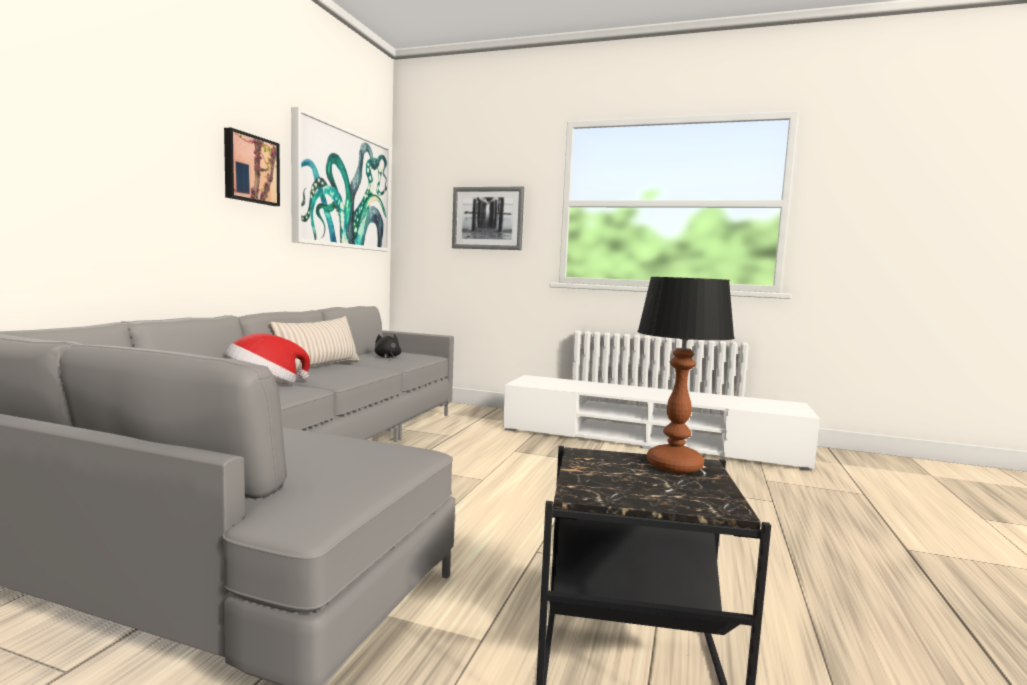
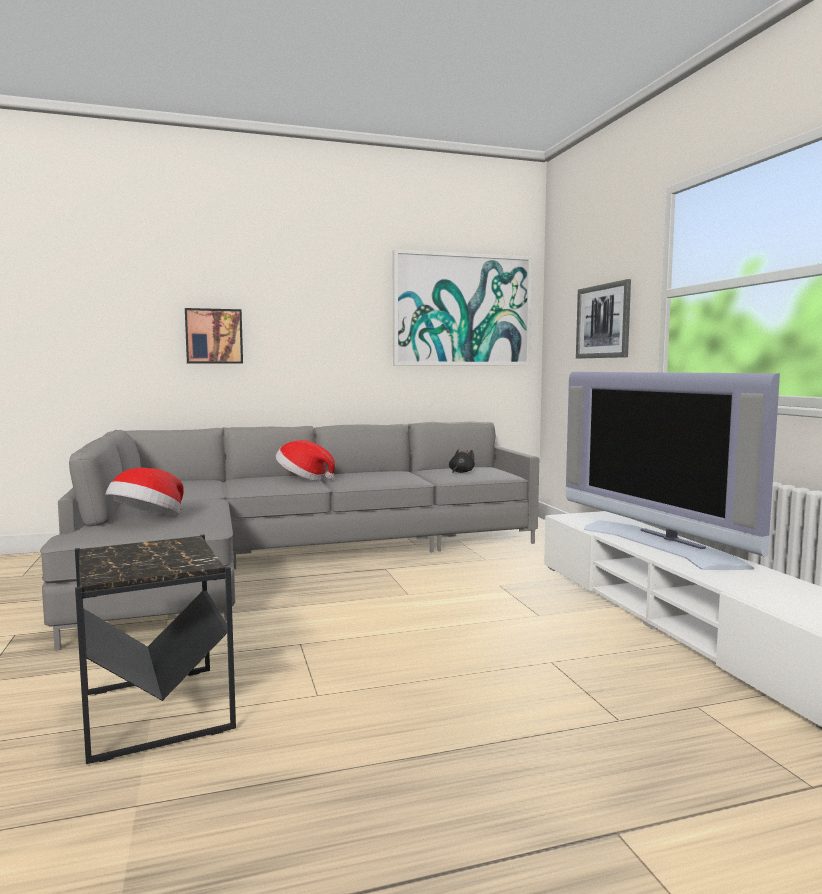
camera: 55 degrees right, 0 degrees up
(250, 169) = (347, 310): picture -> picture (214, 336)
(319, 366) = (381, 472): beige pillow -> none
(319, 464) = (148, 520): none -> hat
(622, 390) = (660, 544): none -> television
(675, 465) = (189, 559): table lamp -> none

